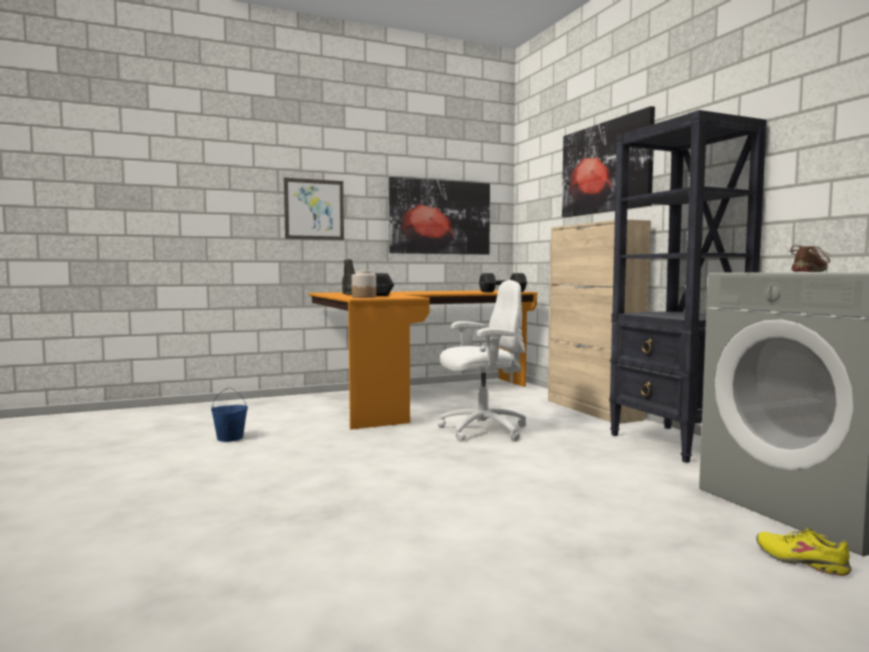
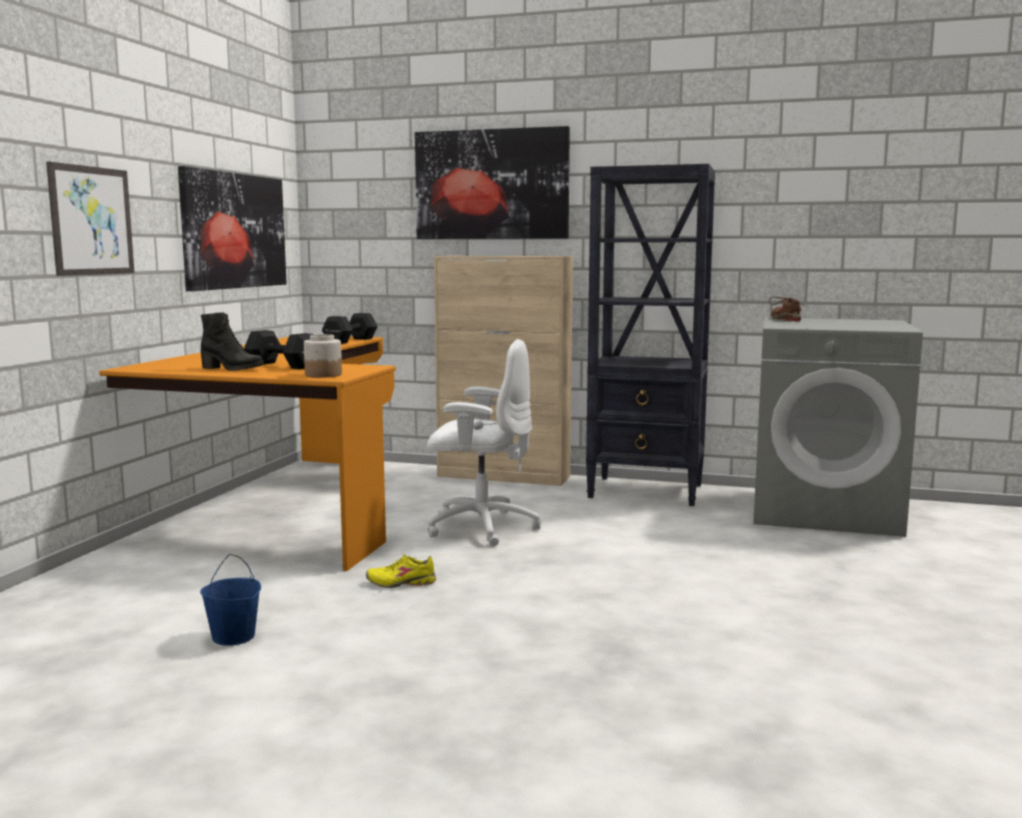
camera: 50 degrees left, 5 degrees up
(482, 430) = (480, 527): white office chair -> white office chair turned 75 degrees clockwise
(801, 561) = (898, 551): yellow shoe -> yellow shoe (401, 583)

